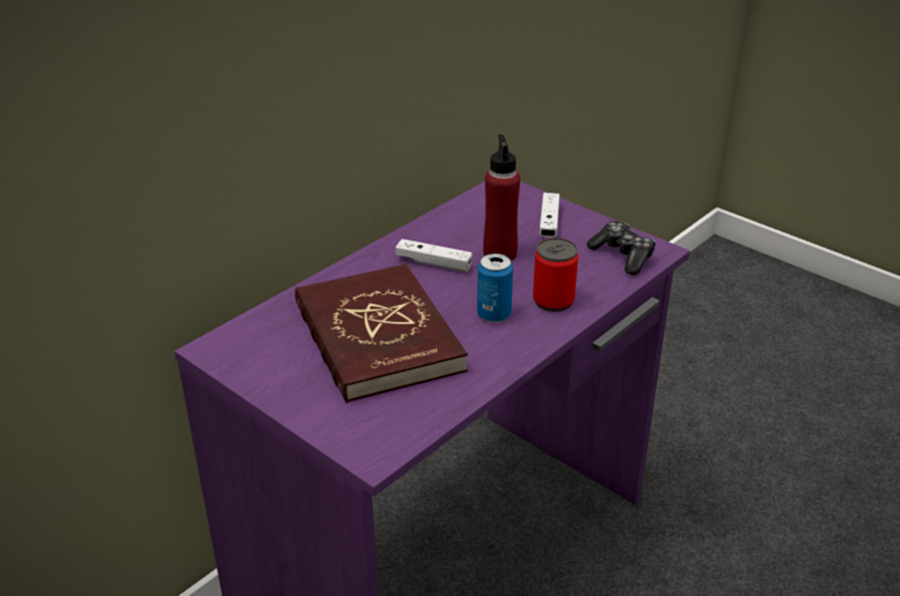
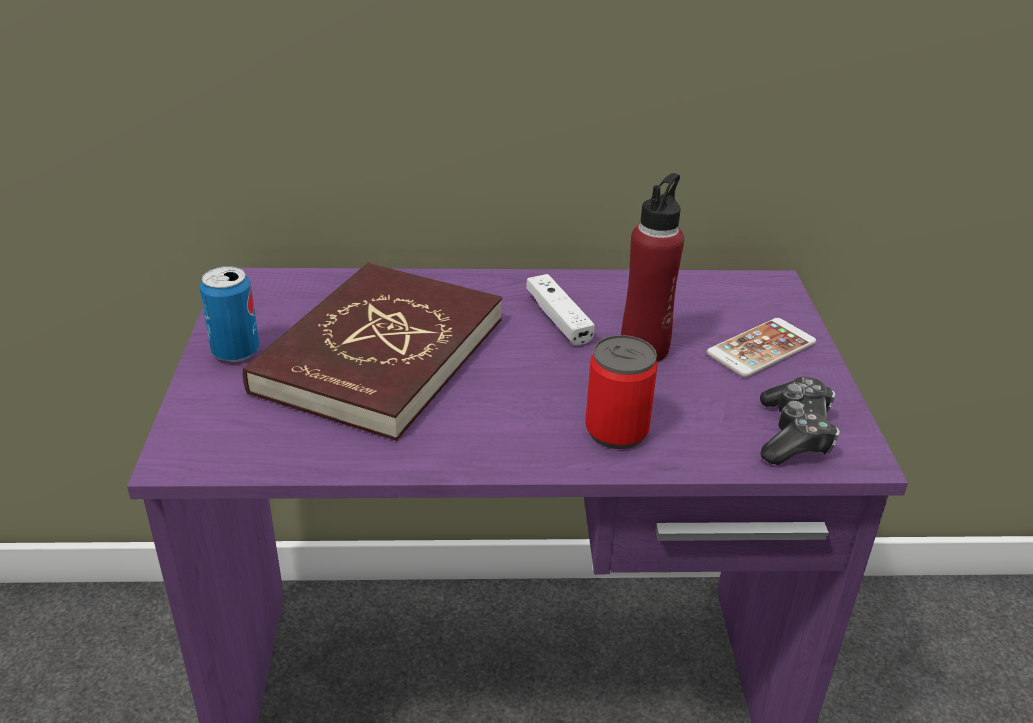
camera: 45 degrees right, 0 degrees up
(494, 314) = (526, 404): can -> can (235, 351)
(549, 223) = (761, 348): white game controller -> phone

